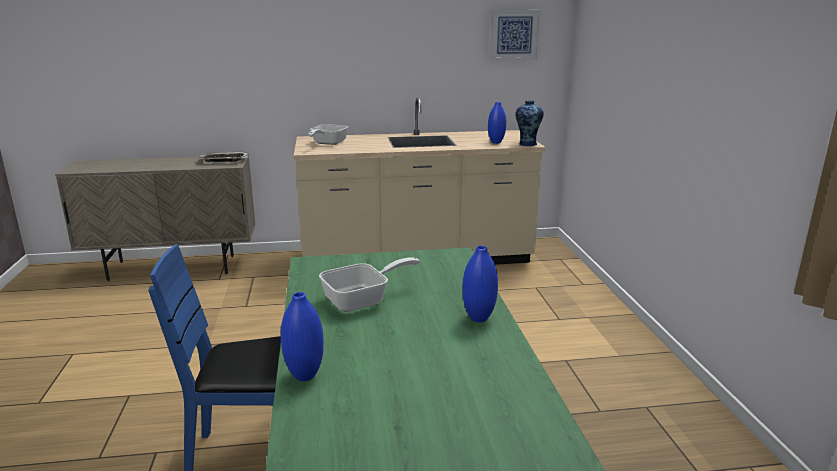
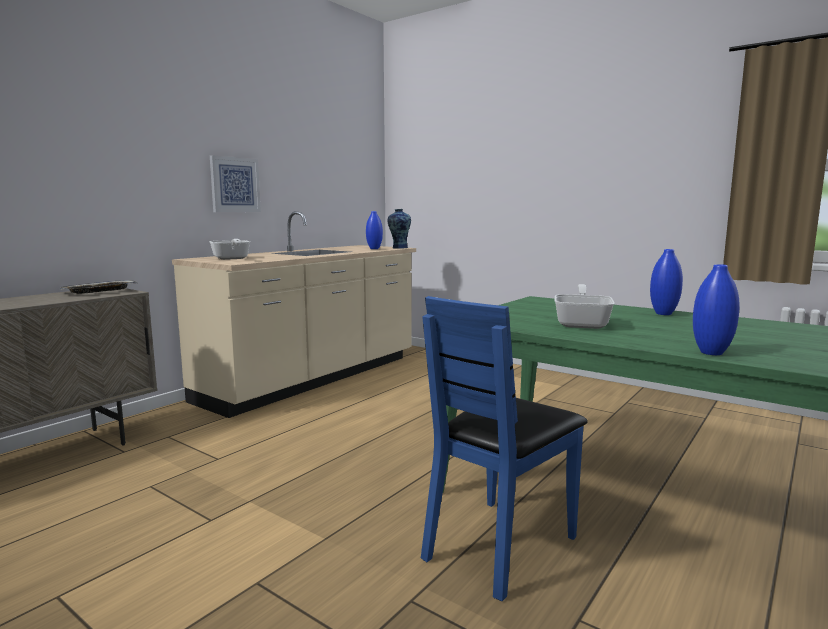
camera: 45 degrees left, 10 degrees down
(513, 34) = (348, 159): picture -> picture (234, 185)

